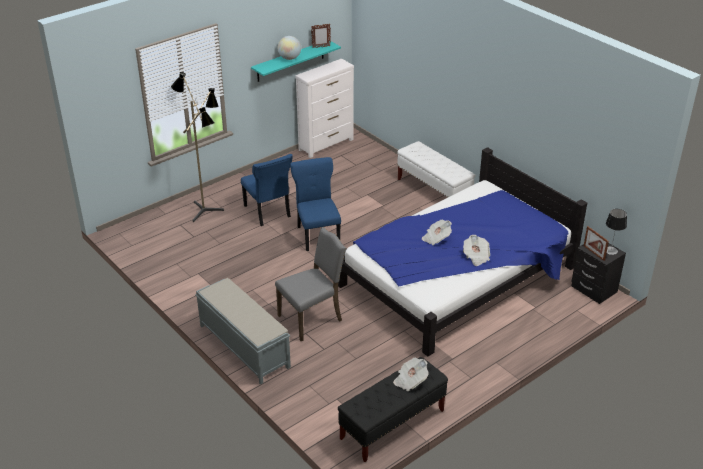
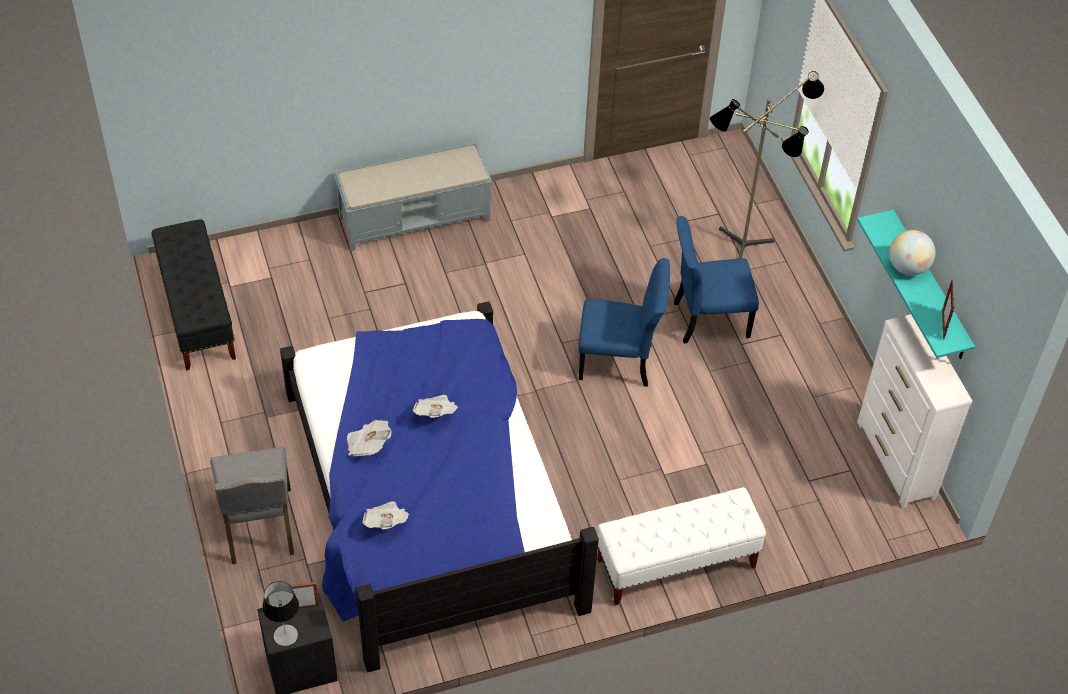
camera: 110 degrees right, 15 degrees up
(312, 318) = (430, 298): grey chair -> grey chair (259, 528)
(410, 381) = (194, 293): newspaper -> newspaper (386, 522)

